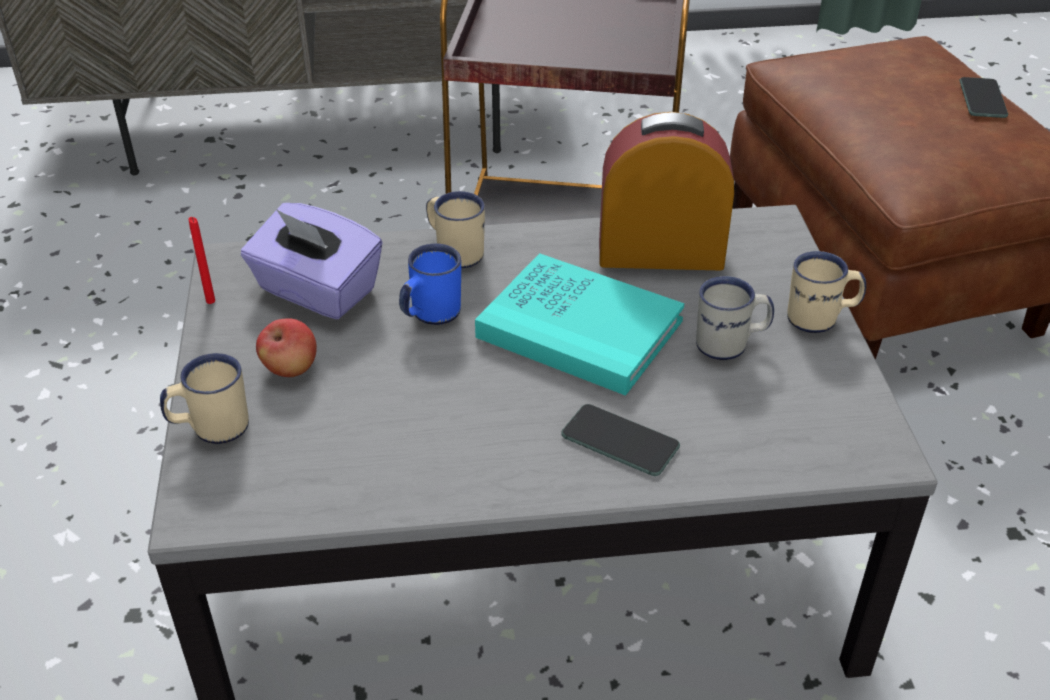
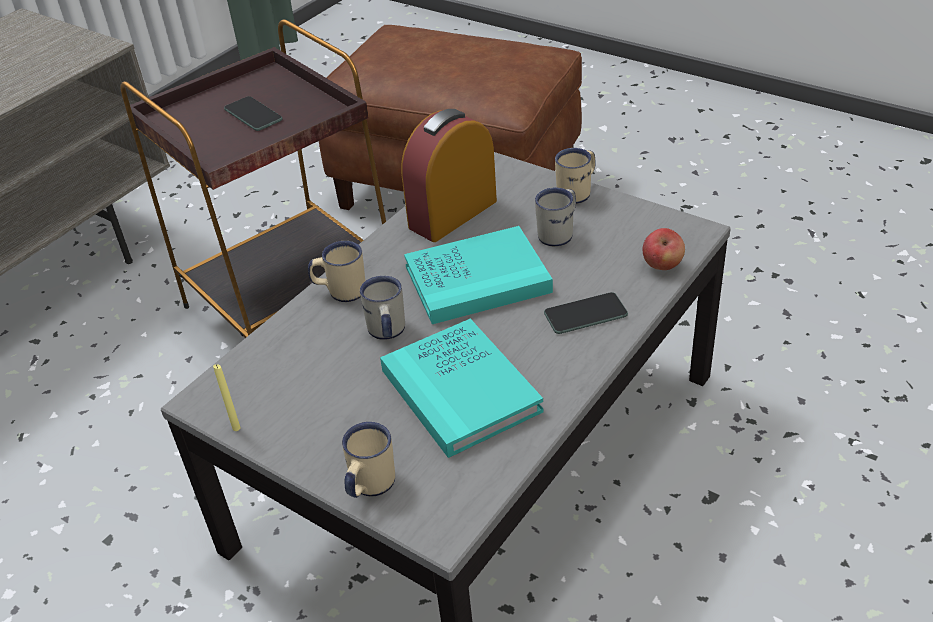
camera: 45 degrees left, 0 degrees up
(210, 301) = (236, 428): red candle -> yellow candle
(290, 369) = (358, 420): apple -> apple (662, 265)
(316, 291) = (296, 372): purple tissue box -> none
(400, 414) = (460, 391): none -> turquoise book
(429, 315) = (386, 333): blue mug -> white mug
(982, 99) = (471, 41): phone -> phone (253, 114)

